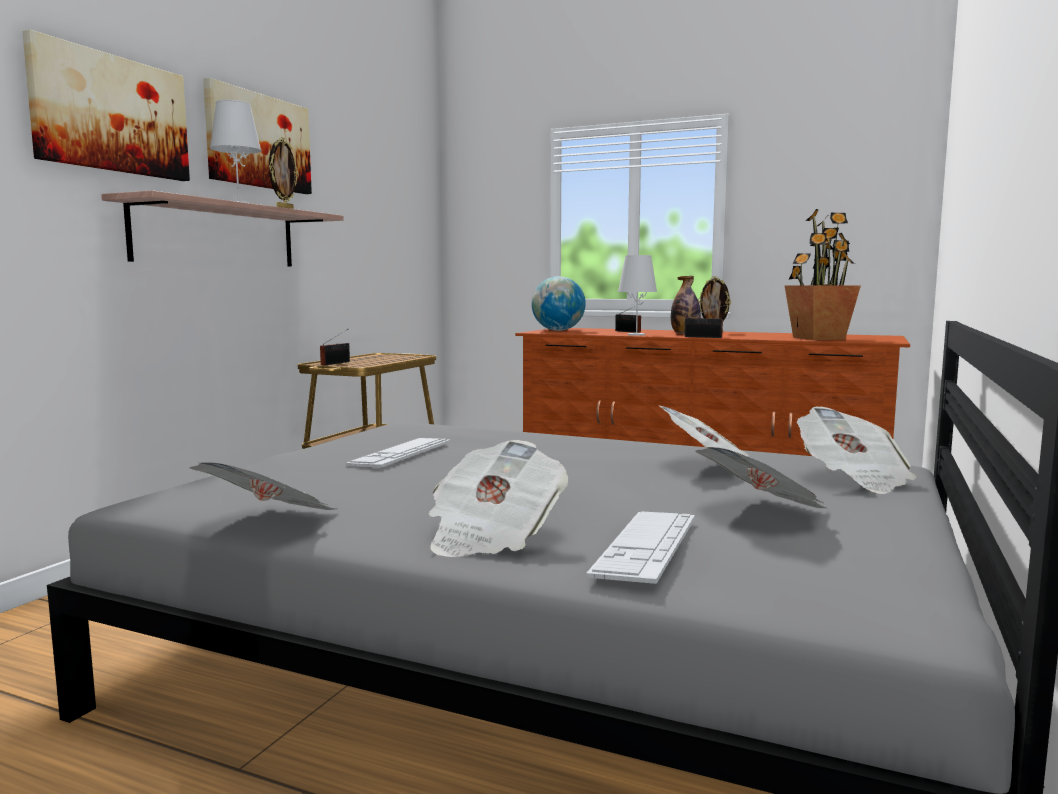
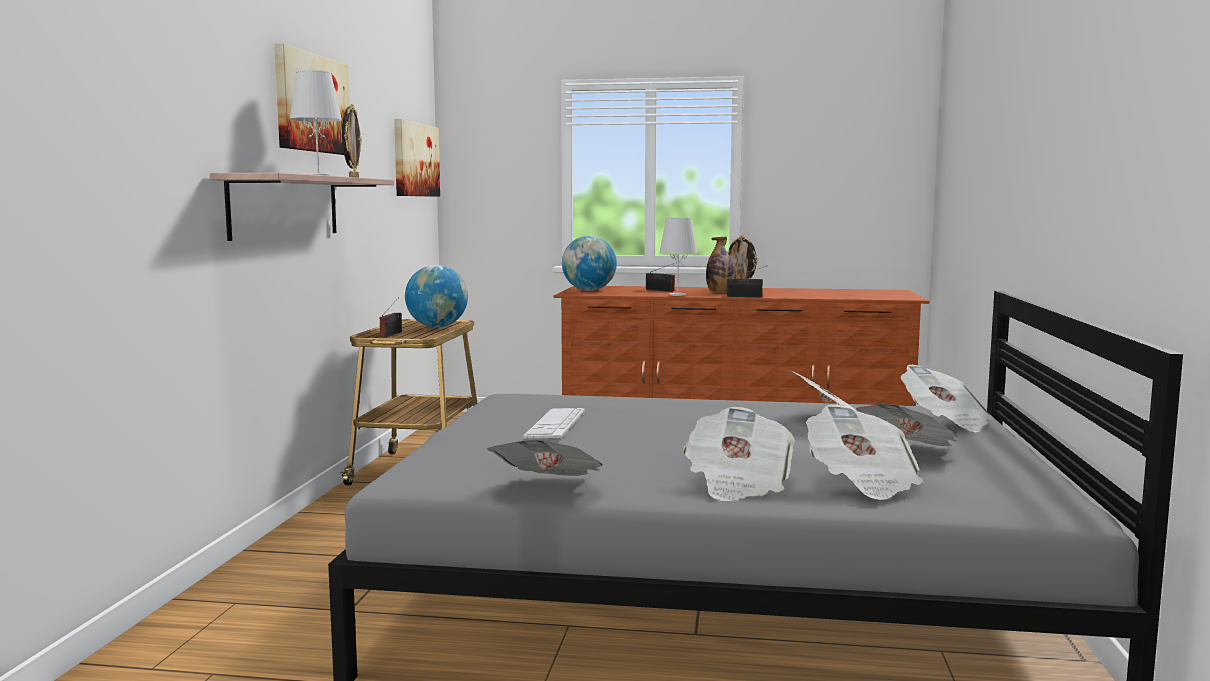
camera: 15 degrees left, 0 degrees up
(111, 114) = (215, 89): picture -> picture (415, 160)
(391, 359) = (437, 327): none -> globe
(646, 546) = (862, 482): keyboard -> newspaper
(819, 338) = (847, 295): potted plant -> none

